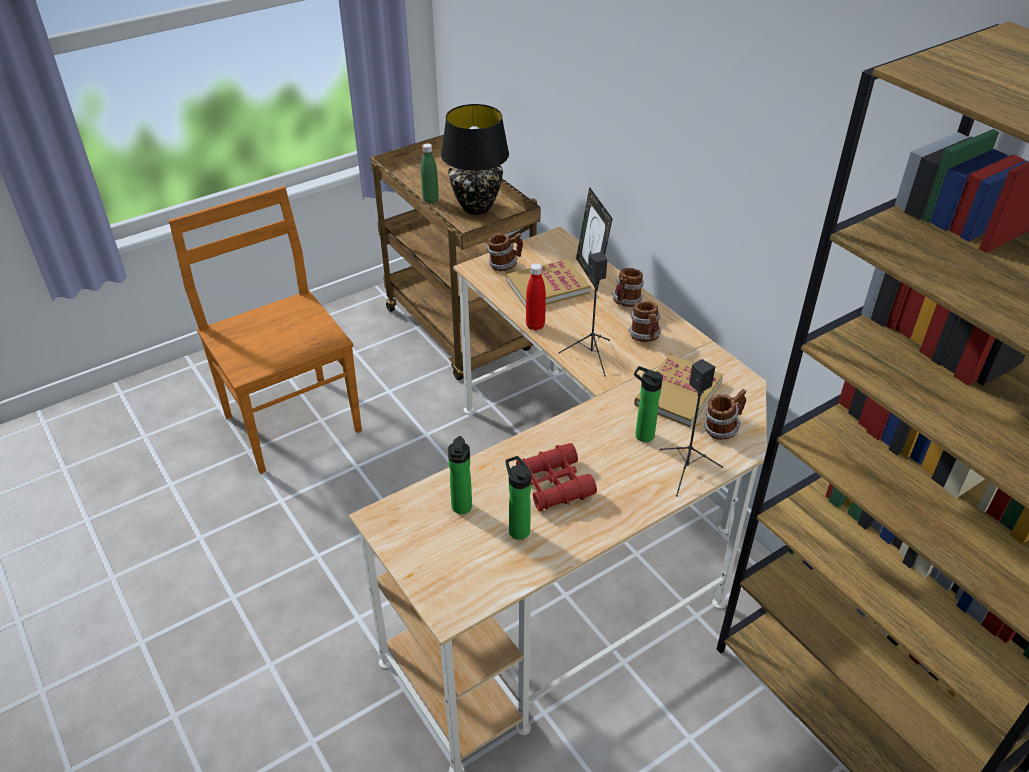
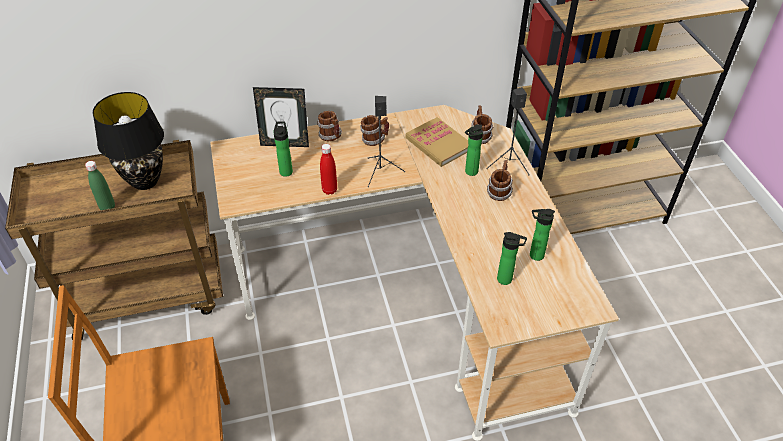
camera: 70 degrees left, 5 degrees up
(505, 265) = (241, 186): mug -> mug (499, 192)
(547, 287) = (286, 170): book -> bottle
(554, 485) = (500, 226): red binoculars -> none

